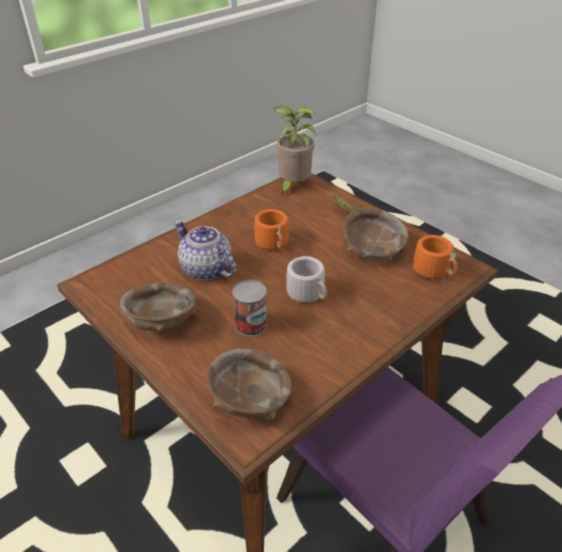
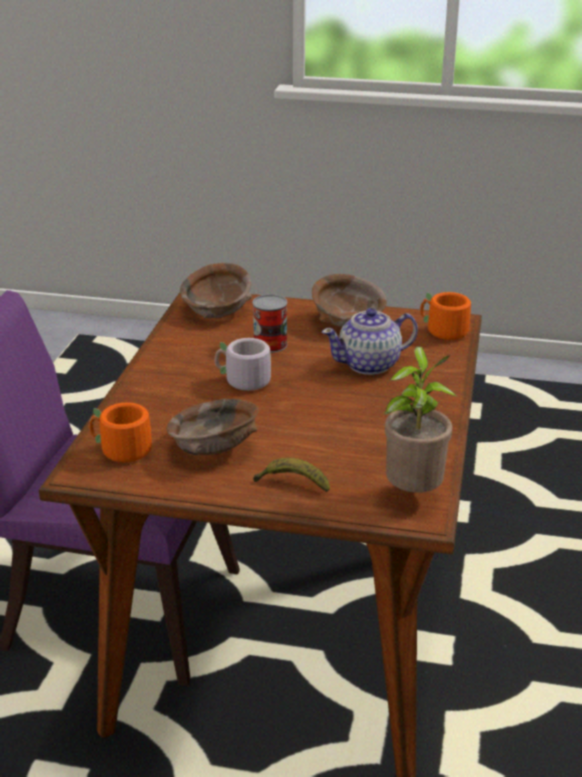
camera: 145 degrees right, 10 degrees down
(206, 269) = (370, 364): teapot -> teapot turned 150 degrees clockwise
(275, 244) = (335, 411): orange mug -> orange mug (442, 332)

